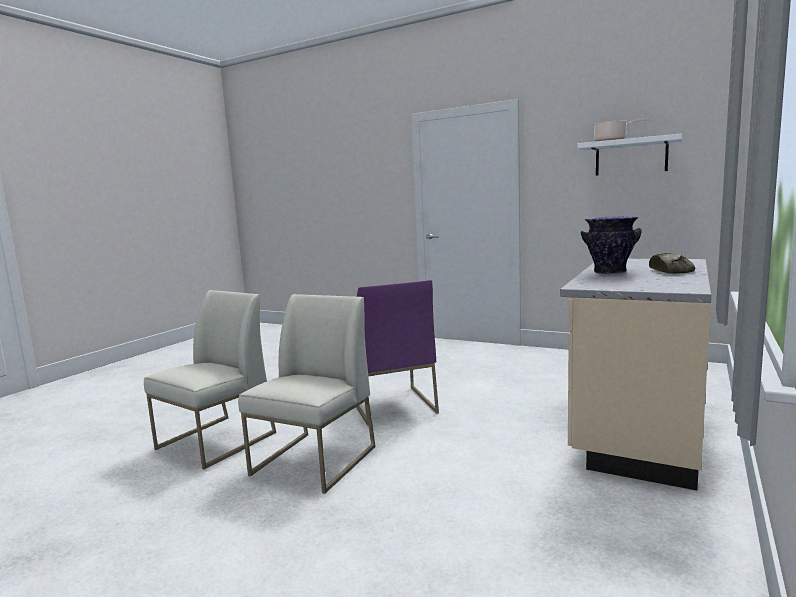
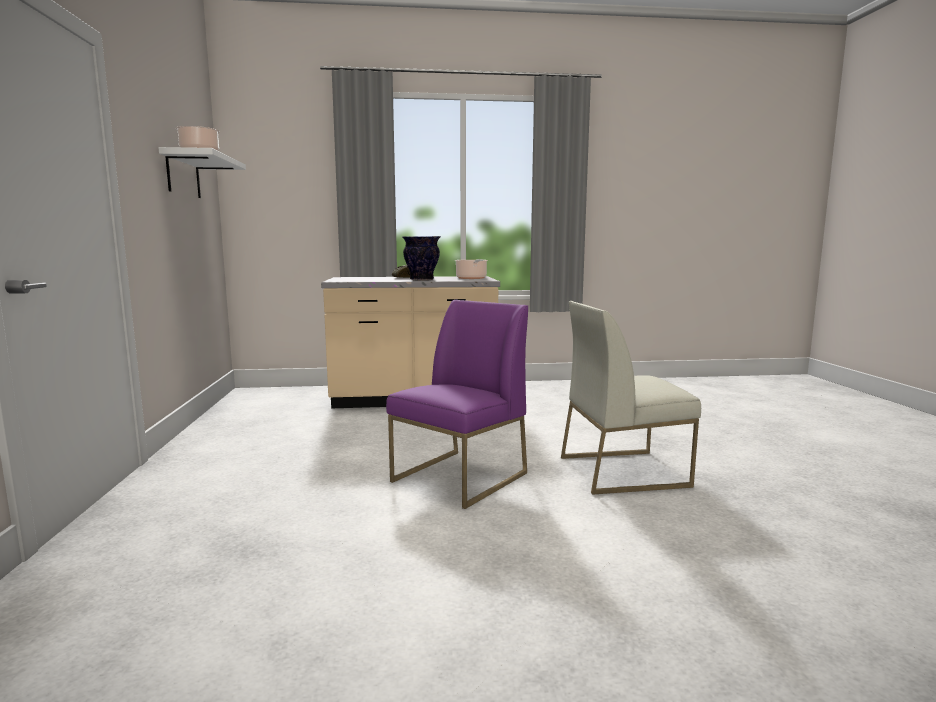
camera: 125 degrees left, 0 degrees up
(216, 441) = (697, 540): white chair -> none
(625, 284) = (471, 278): none -> cooking pot

